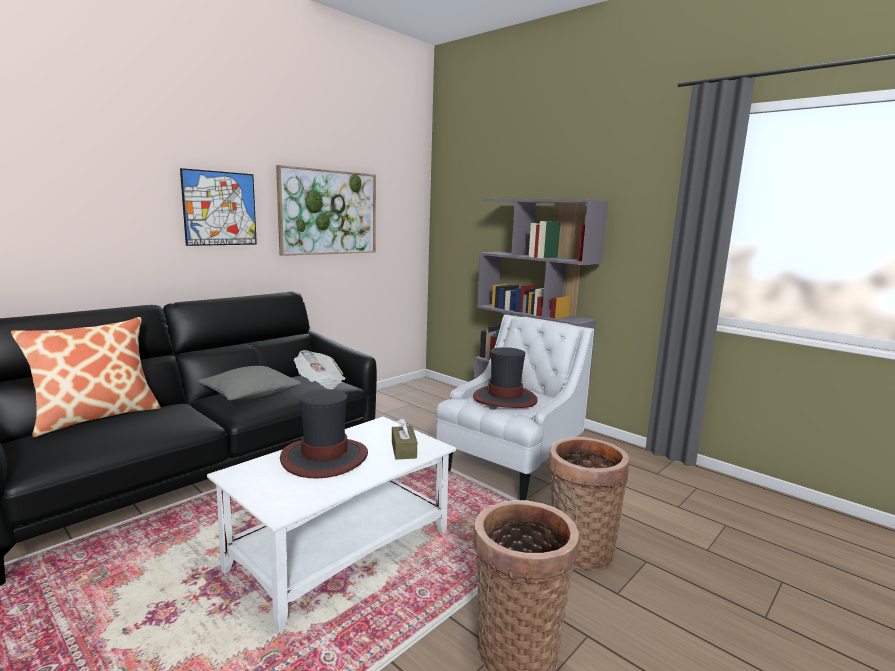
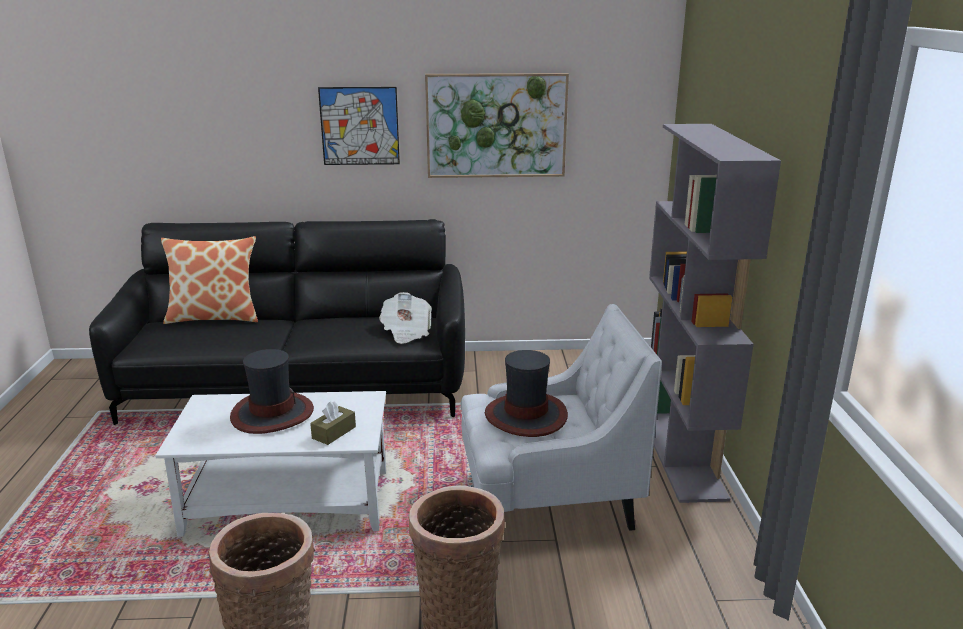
camera: 45 degrees right, 10 degrees up
(250, 395) = (332, 328): grey pillow -> none

